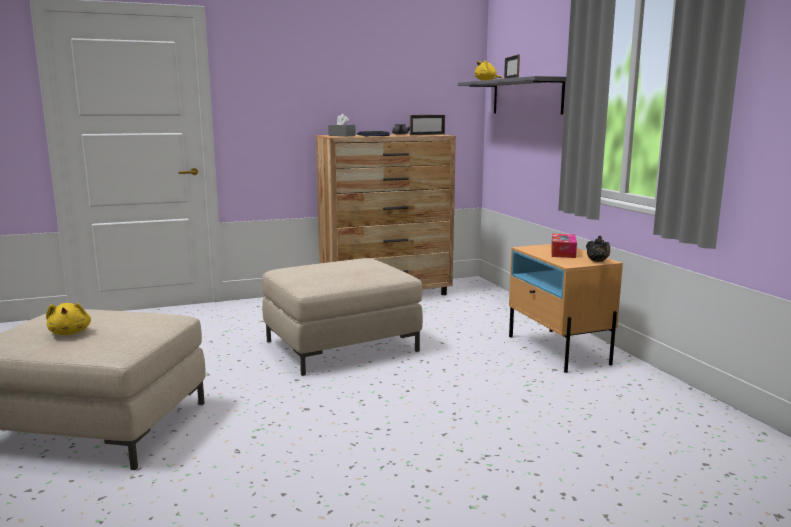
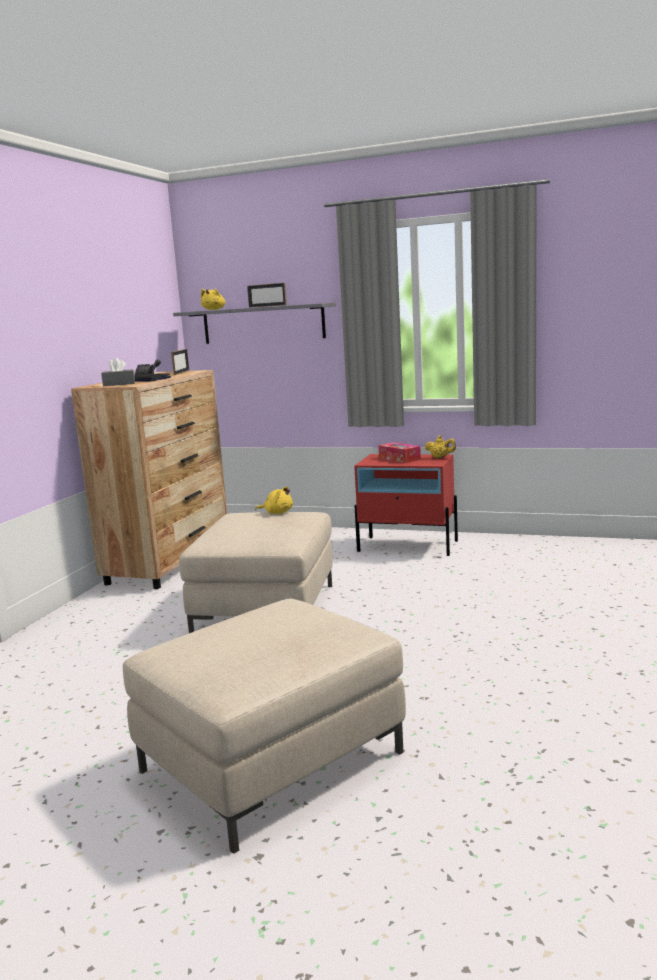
camera: 50 degrees left, 0 degrees up
(70, 332) = (274, 647): yellow plush toy -> yellow plush toy (277, 512)
(558, 350) = (408, 546): beige nightstand -> red nightstand
(597, 261) = (440, 457): black teapot -> yellow teapot

